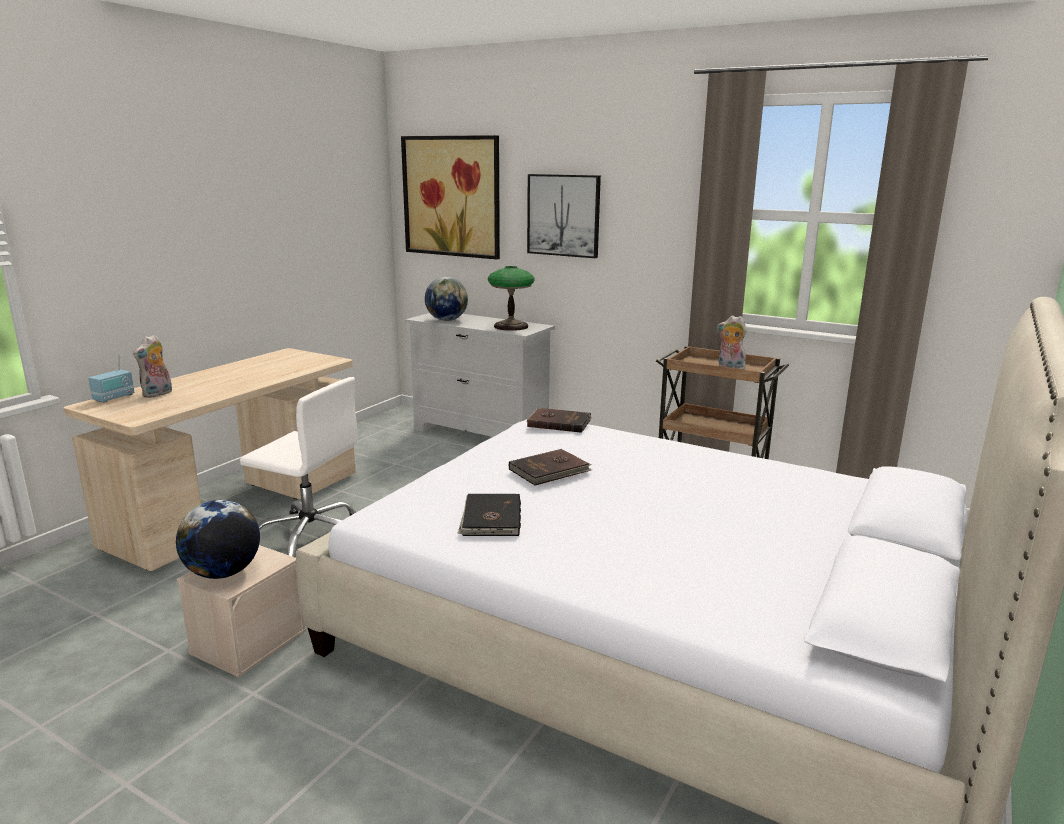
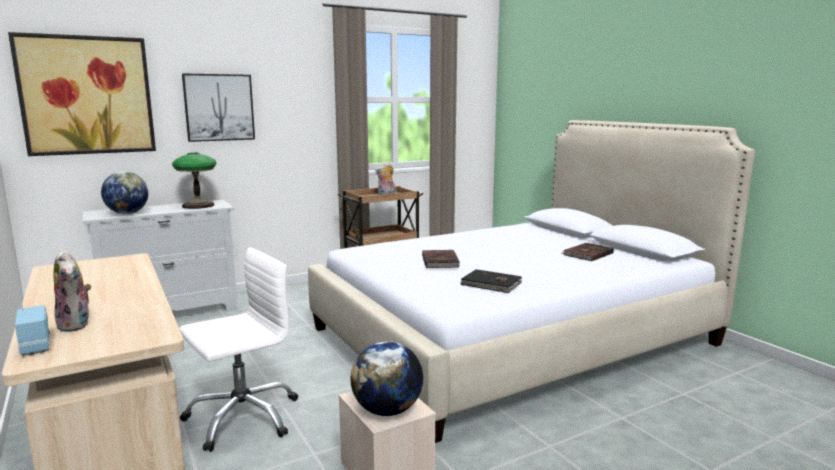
camera: 60 degrees left, 5 degrees down
(559, 422) = (366, 246): brown book -> brown book (587, 254)

